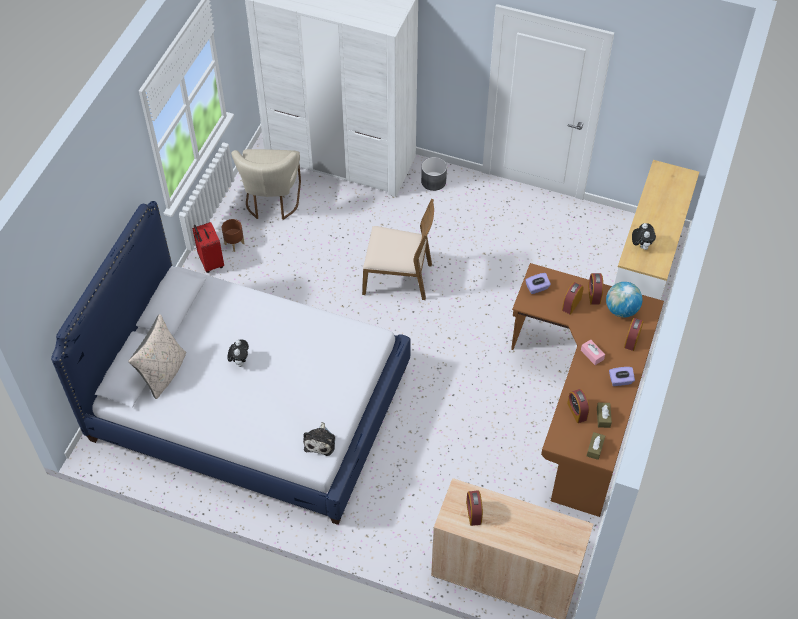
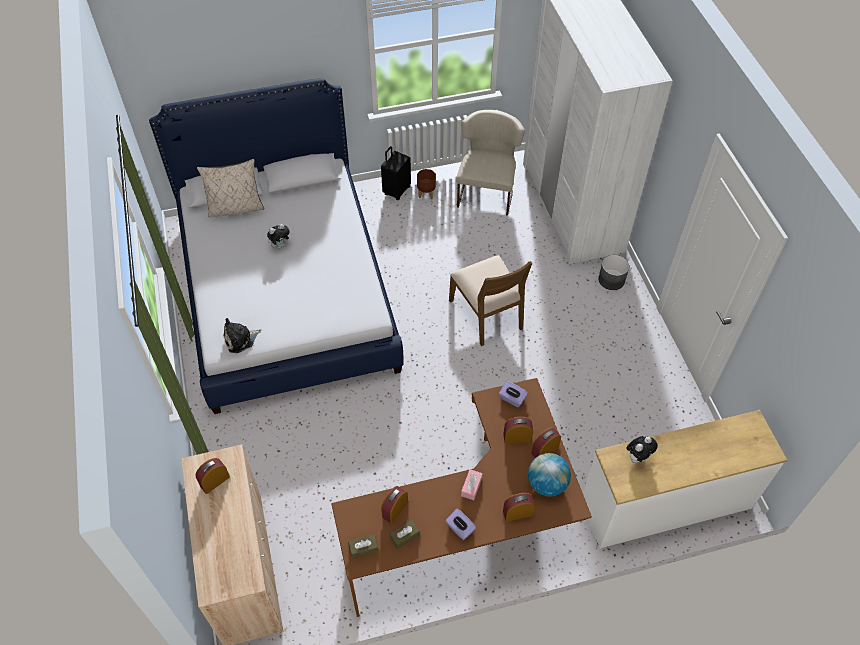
camera: 55 degrees right, 0 degrees up
(210, 262) = (396, 191): red suitcase -> black suitcase
(272, 202) = (487, 191): beige chair -> beige chair turned 135 degrees clockwise

